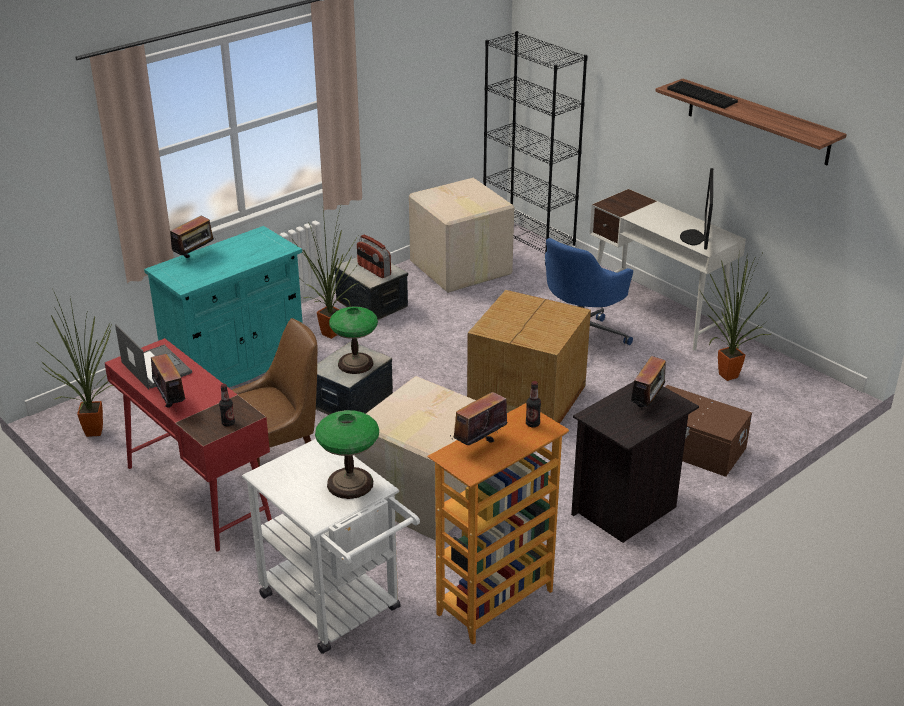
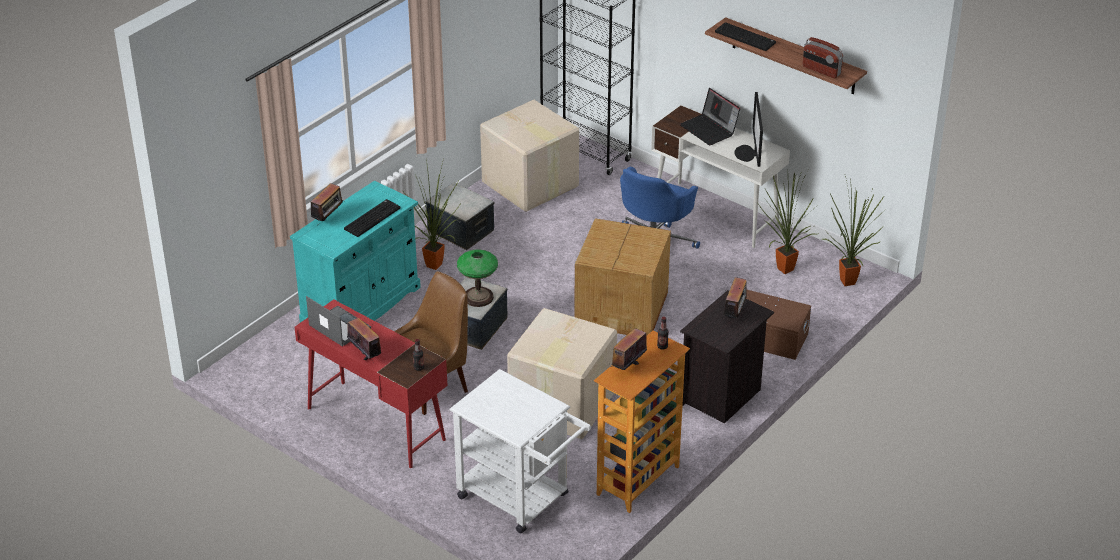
camera: 10 degrees left, 5 degrees up
(95, 430) = (264, 378): potted plant -> potted plant (847, 280)
(243, 260) = (372, 218): none -> keyboard
(350, 484) = (533, 406): table lamp -> none
(374, 270) = (463, 202): radio -> radio (821, 70)
(656, 213) = (710, 129): none -> laptop

